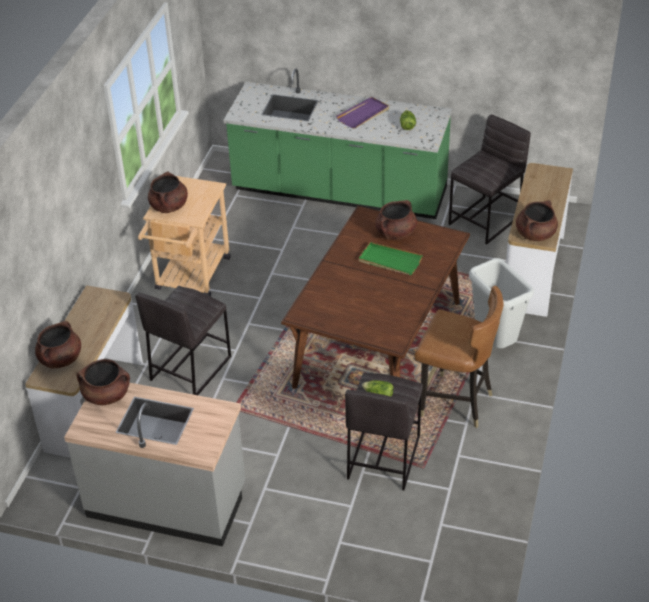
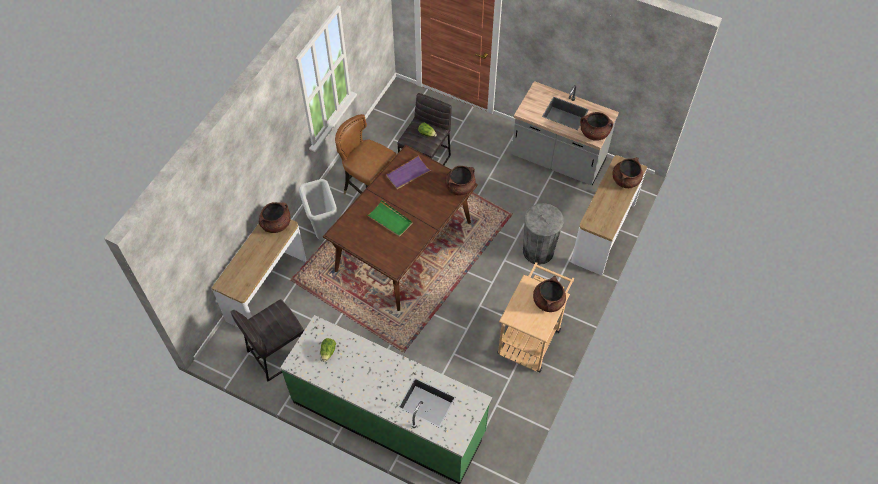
camera: 170 degrees left, 15 degrees up
(189, 368) = (538, 251): grey stool -> grey trash can
(363, 114) = (362, 375): purple tray -> purple tray (408, 174)
(395, 233) = (377, 245): brown cooking pot -> brown cooking pot (460, 187)

